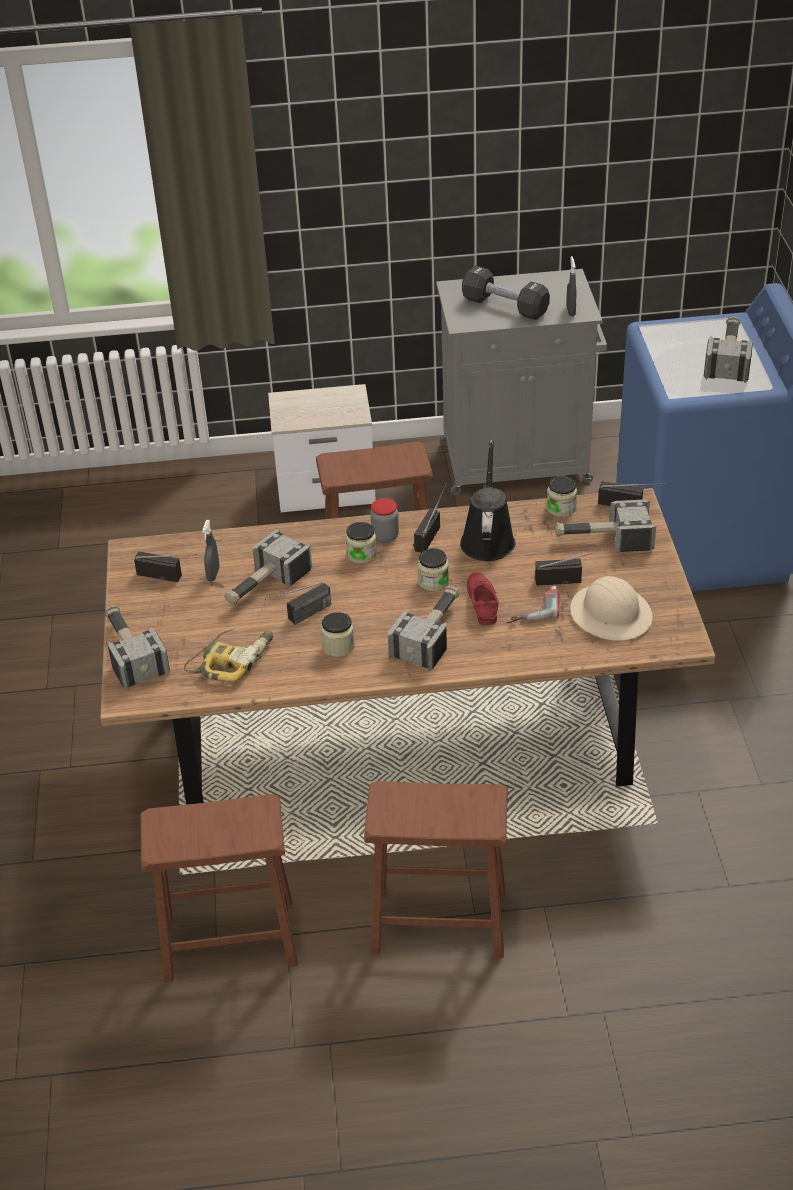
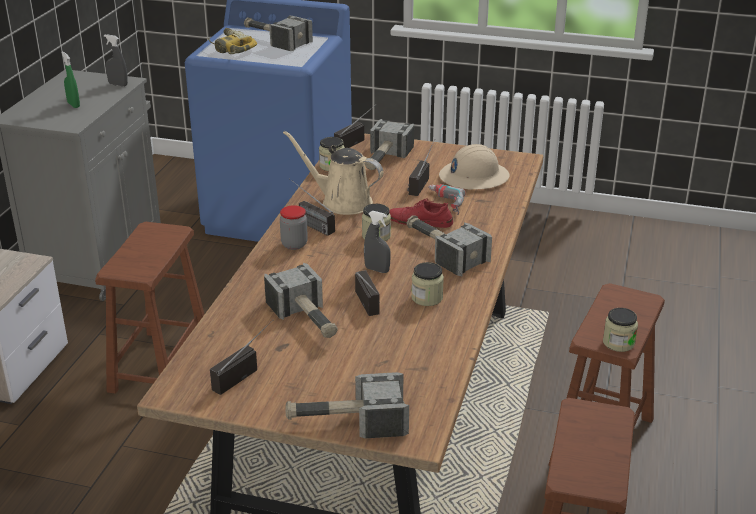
camera: 70 degrees left, 10 degrees down
(213, 574) = (264, 346): grey spray bottle -> grey spray bottle (377, 270)
(232, 659) = (404, 359): power drill -> power drill (229, 48)
(361, 554) = (309, 260): jar -> jar (618, 343)
(487, 539) = (342, 202): black watering can -> beige watering can
(505, 306) = (73, 105): black dumbbell -> green spray bottle

